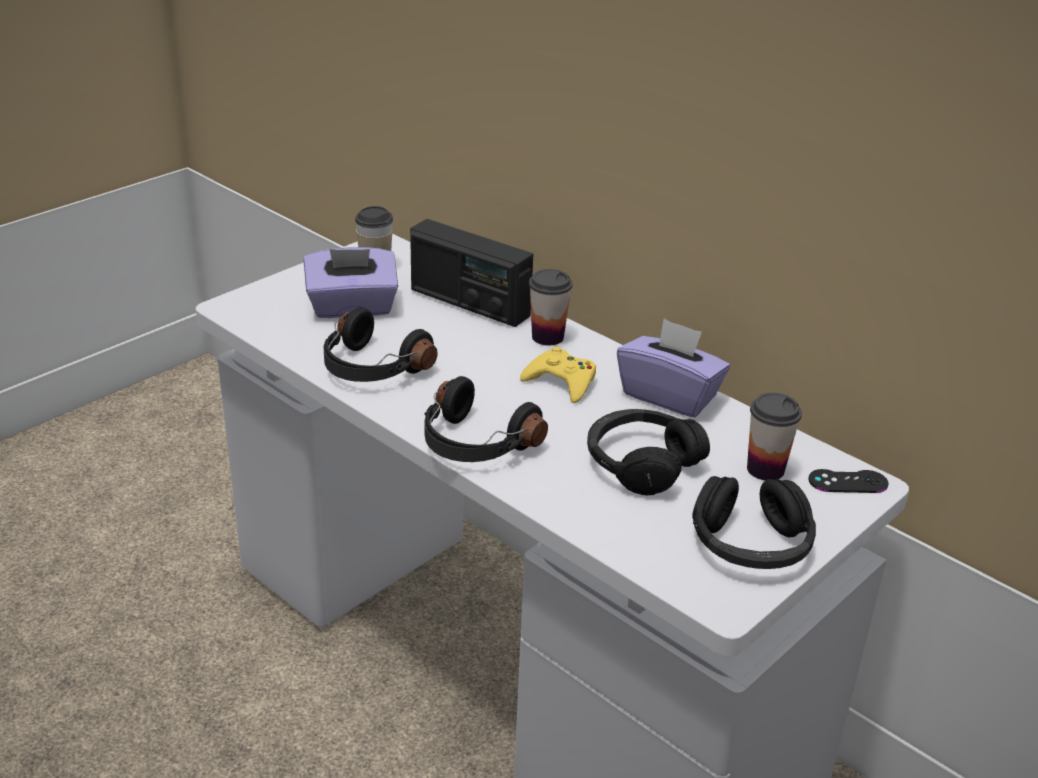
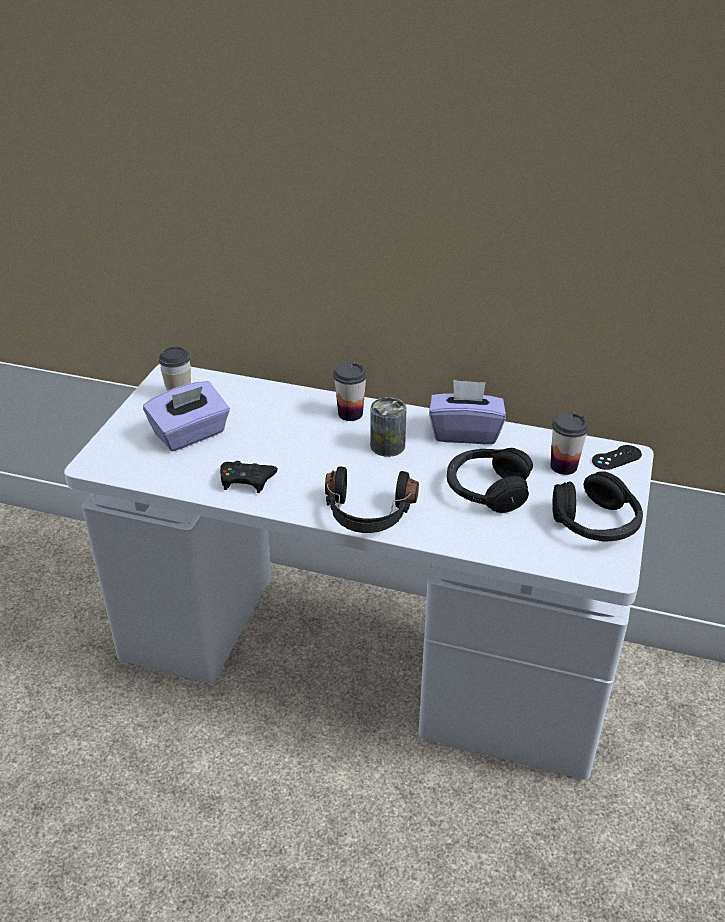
camera: 25 degrees left, 5 degrees up
(371, 368) = (246, 480): black headphones -> black game controller
(469, 303) = (273, 404): radio -> none
(561, 382) = (387, 445): yellow game controller -> can

